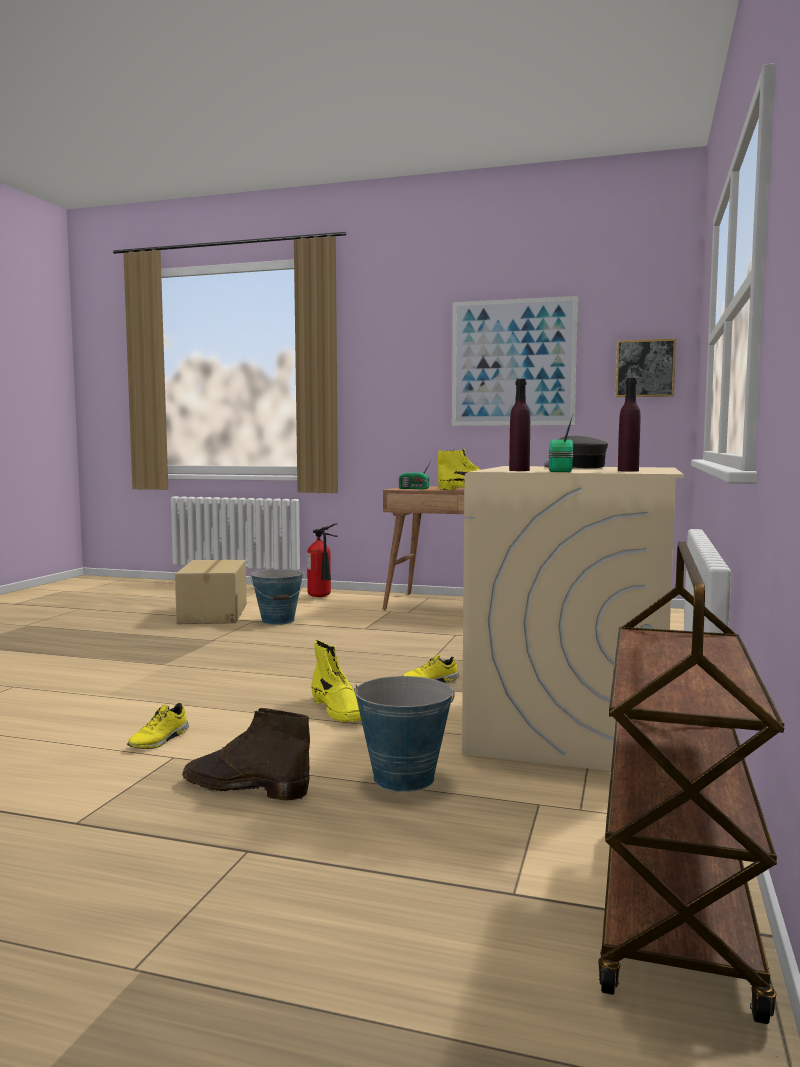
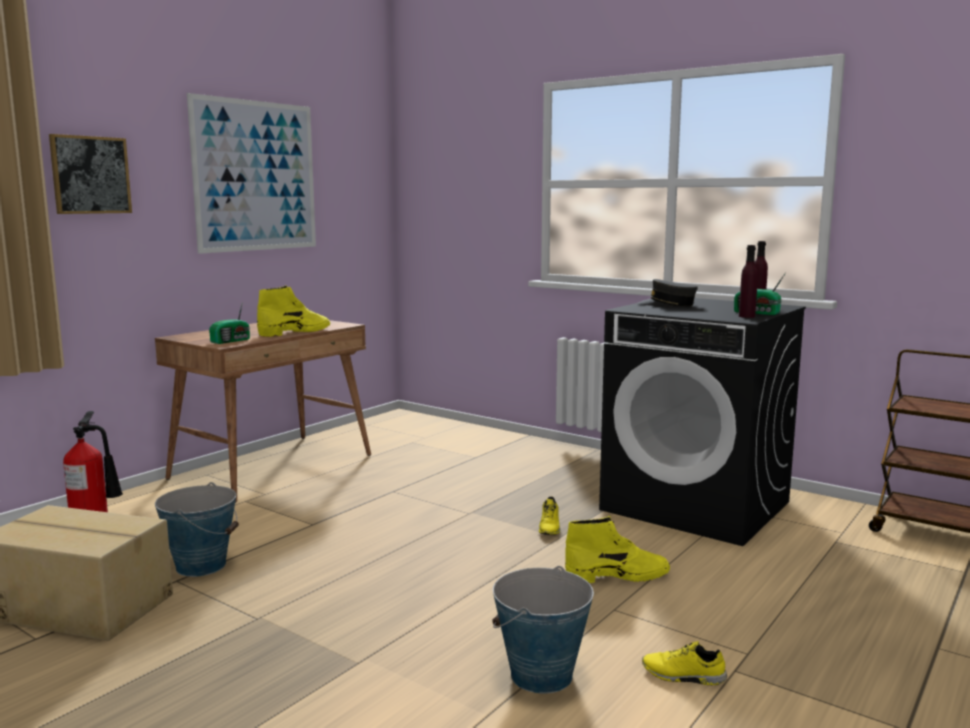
camera: 70 degrees left, 5 degrees up
(160, 740) = (682, 676): yellow shoe -> yellow shoe turned 150 degrees clockwise
(244, 788) = (815, 639): brown boot -> none
(403, 778) = (792, 574): bucket -> bucket (541, 675)
(569, 730) = (697, 506): beige washing machine -> black washing machine
(645, 368) = (363, 188): picture -> picture (90, 175)

